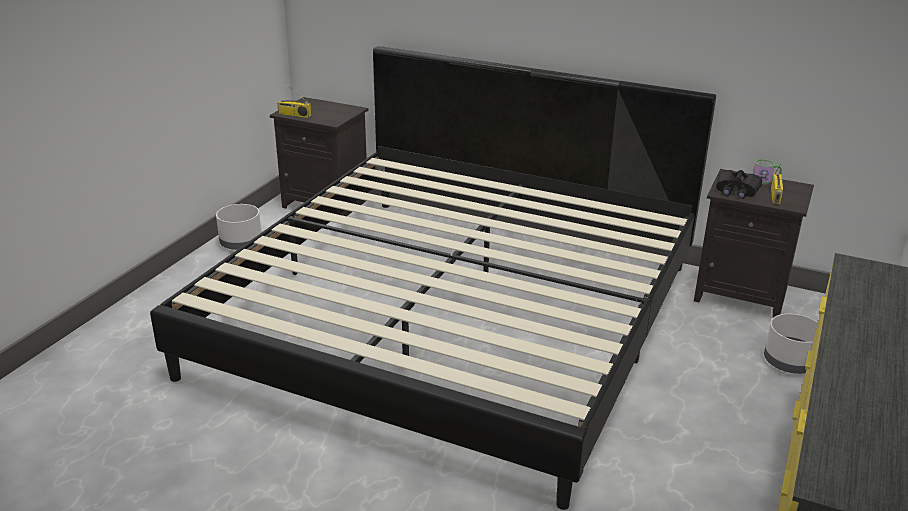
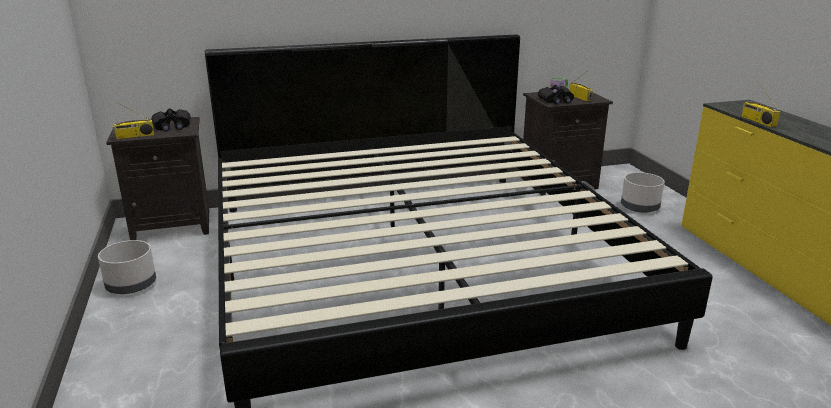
camera: 40 degrees left, 5 degrees down
(332, 113) = (172, 126): none -> black binoculars
(836, 298) = (757, 121): none -> radio

